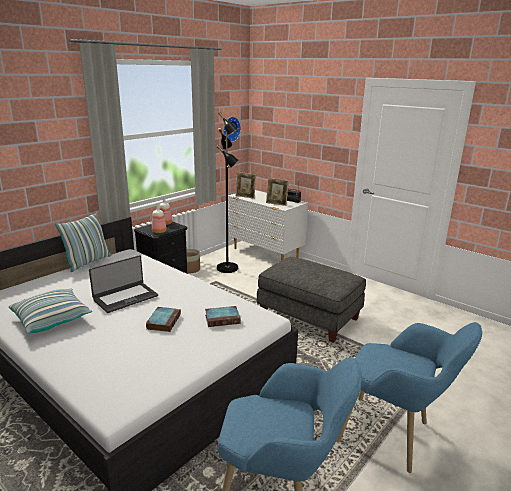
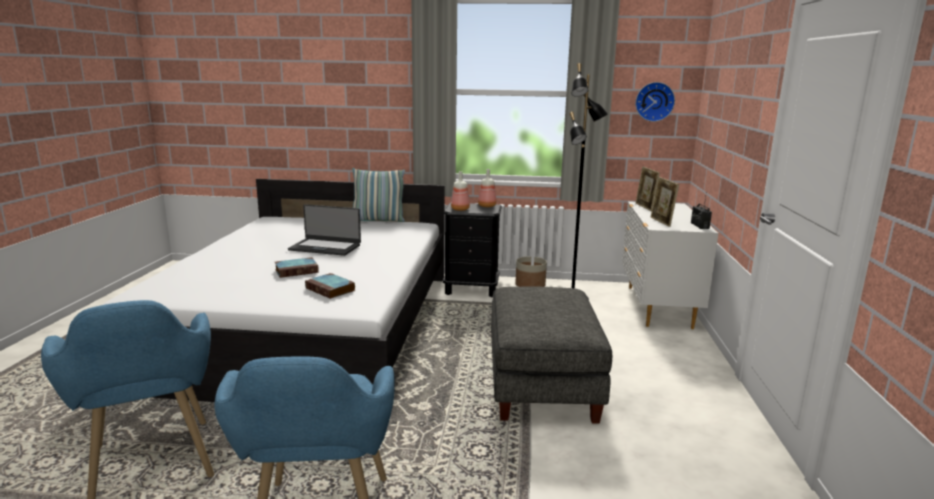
camera: 55 degrees right, 5 degrees down
(52, 319) = (259, 240): pillow -> none

